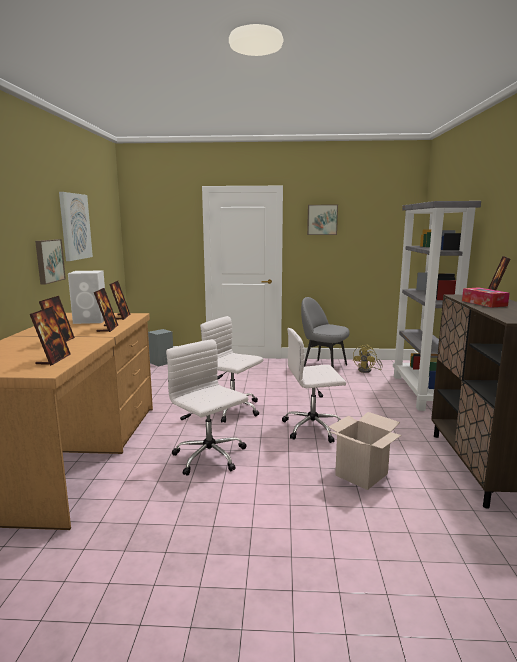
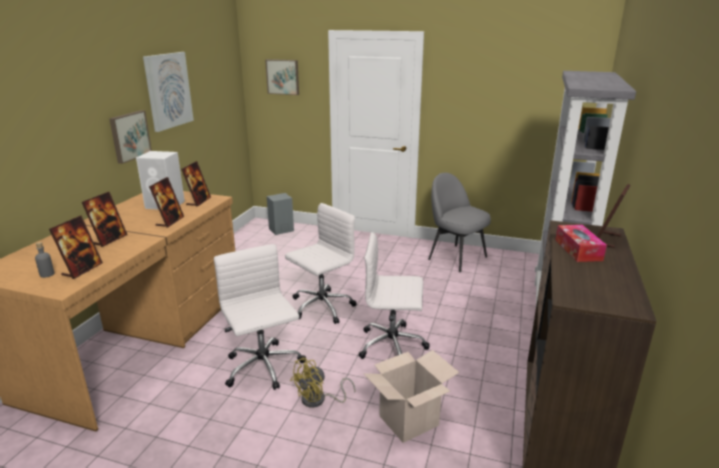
camera: 15 degrees right, 10 degrees up
(18, 365) = (47, 274): none -> grey bottle
(233, 410) = (321, 307): white office chair -> white office chair turned 90 degrees clockwise
(322, 219) = (471, 76): picture -> picture (283, 77)
(367, 370) = (507, 269): yellow fan -> yellow fan (319, 400)

